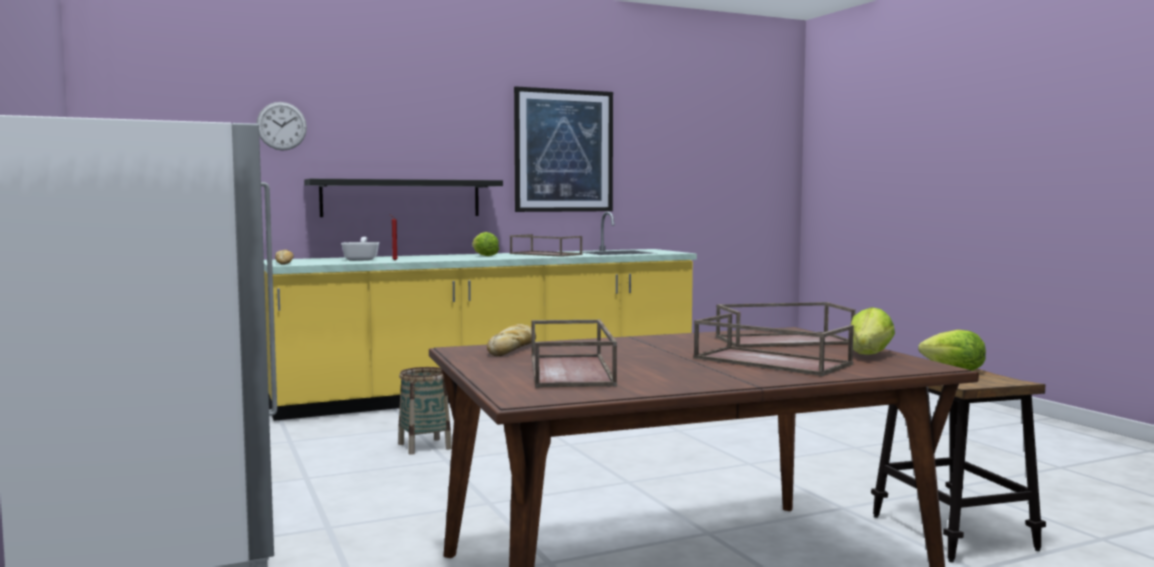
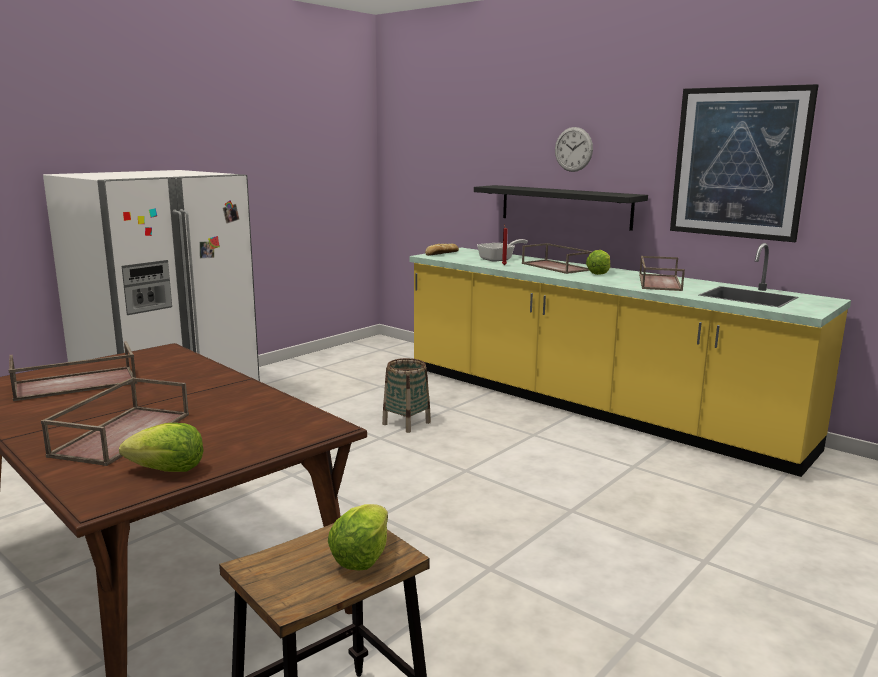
camera: 65 degrees right, 10 degrees up
(281, 126) = (483, 140): wall clock -> wall clock (573, 149)
(512, 348) = (170, 359): bread -> none
(784, 340) = (252, 430): brown tray -> brown tray (557, 267)

